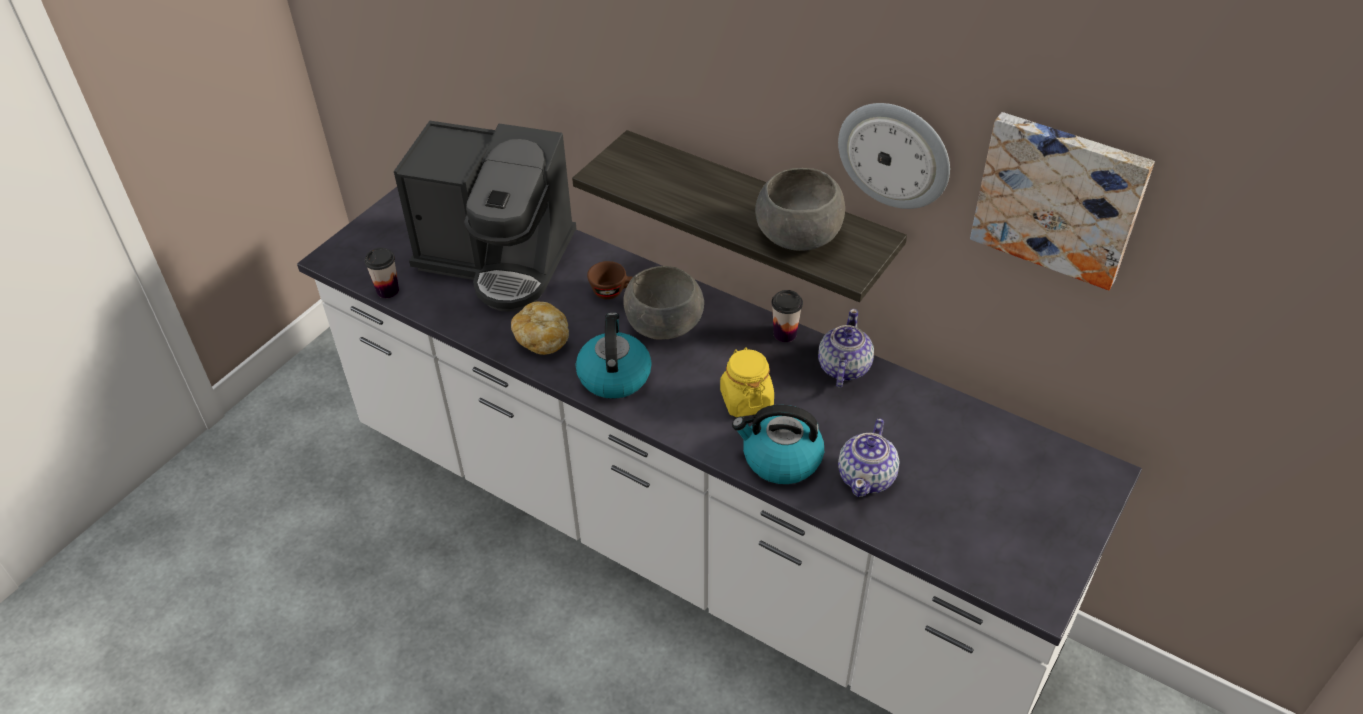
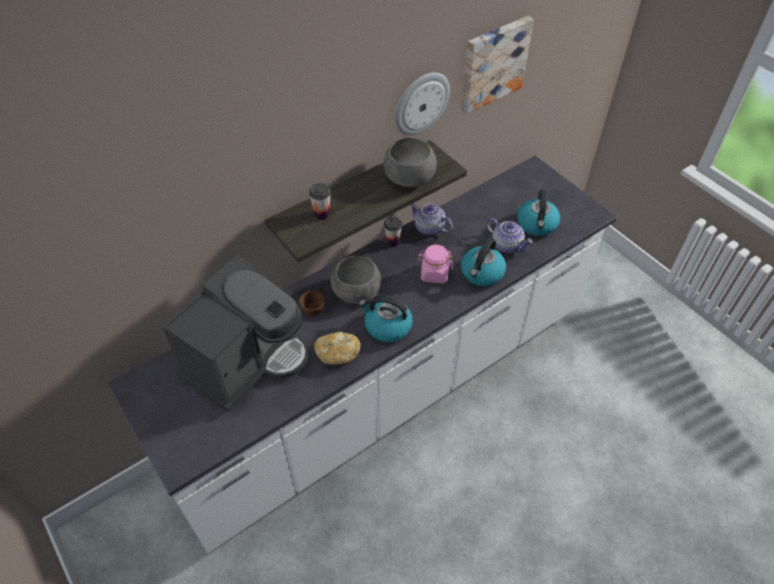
camera: 70 degrees left, 5 degrees up
(387, 290) = (239, 434): cup -> cup (322, 214)
(746, 400) = (434, 274): yellow jar -> pink jar
(946, 510) = (537, 225): none -> kettle

